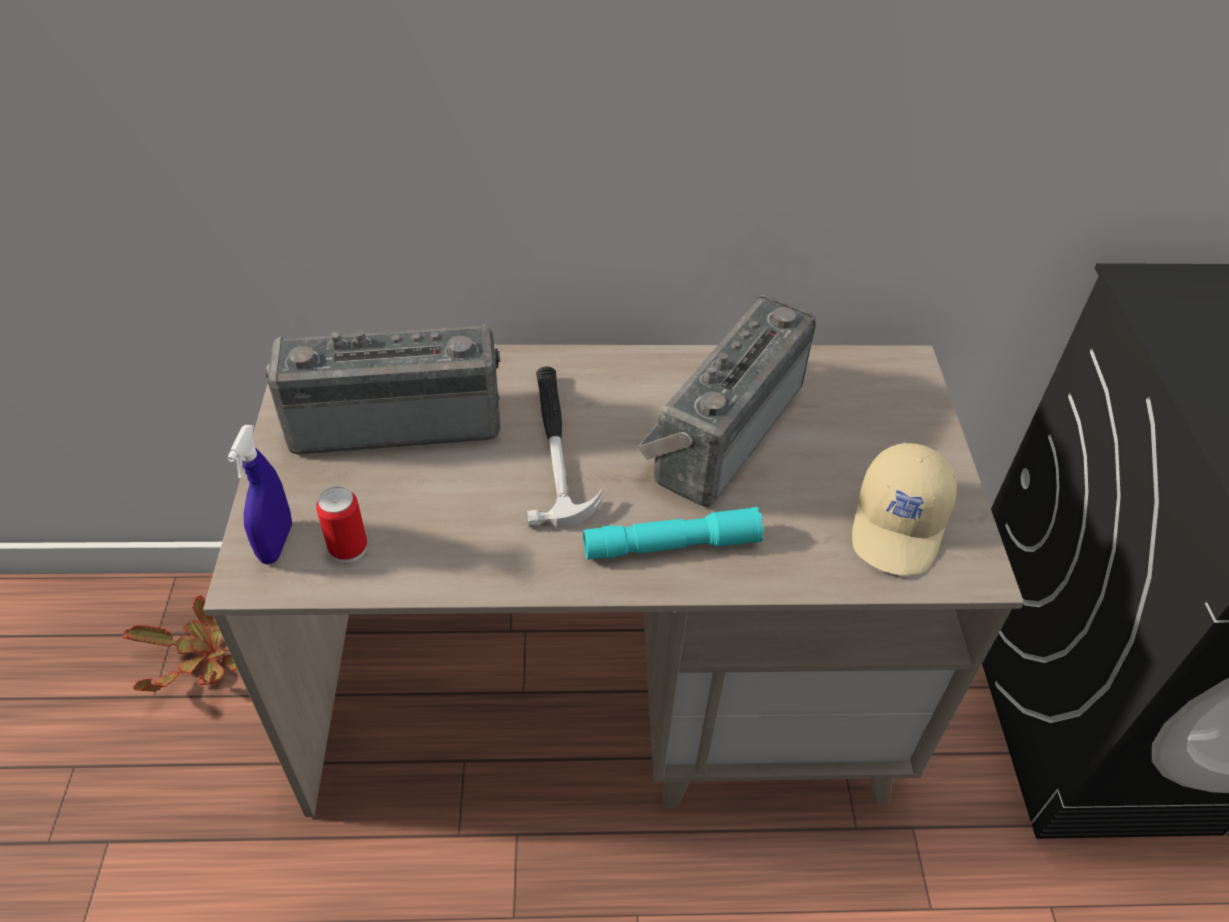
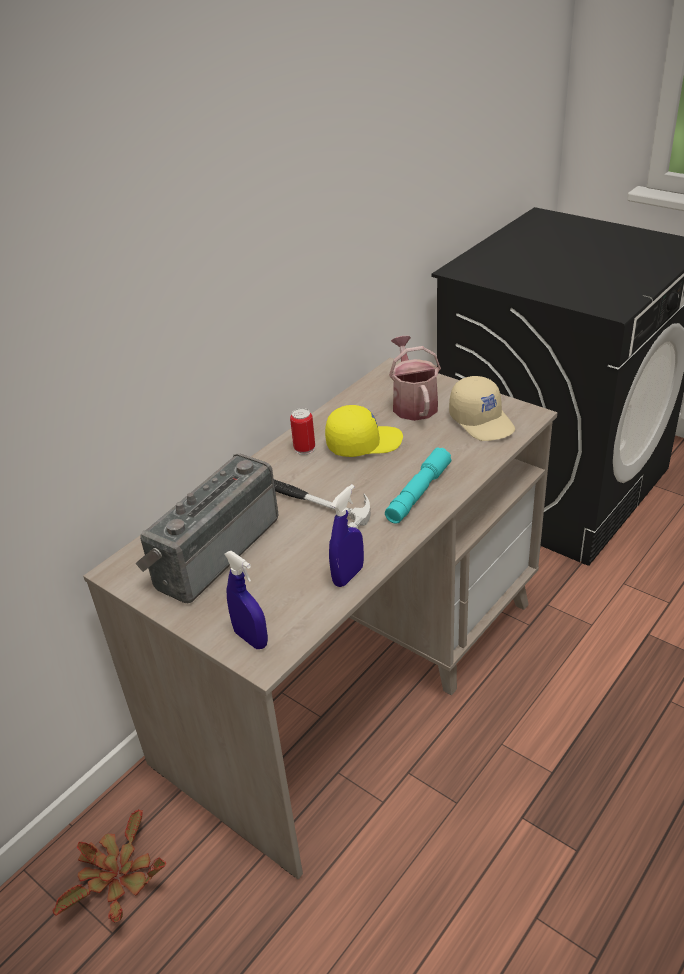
camera: 45 degrees left, 10 degrees down
(348, 548) = (289, 610): can -> can (304, 449)
(450, 568) = (348, 576): none -> blue spray bottle
(719, 429) = (363, 443): radio -> yellow cap
(856, 428) = (413, 403): none -> watering can

